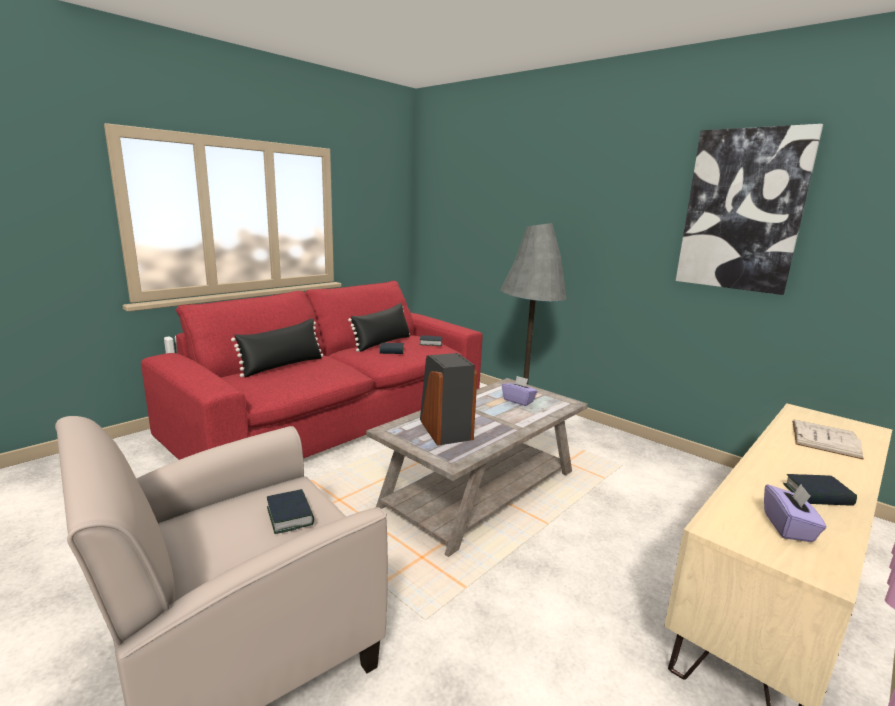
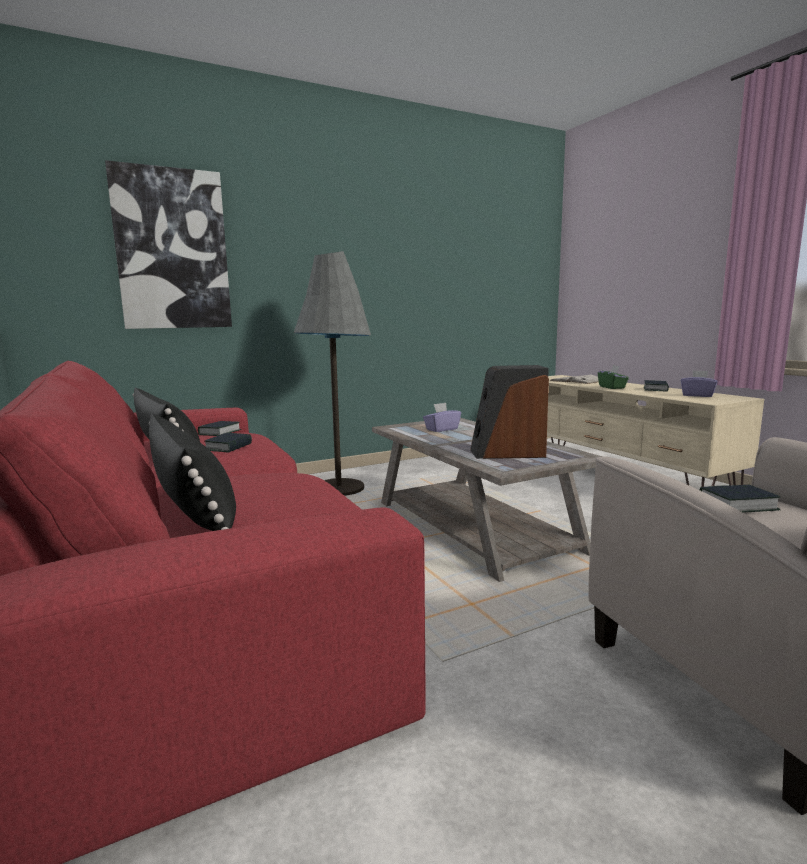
camera: 70 degrees left, 5 degrees down
(742, 210) = (449, 245): picture -> picture (172, 250)
(783, 461) = (612, 387): none -> green tissue box

